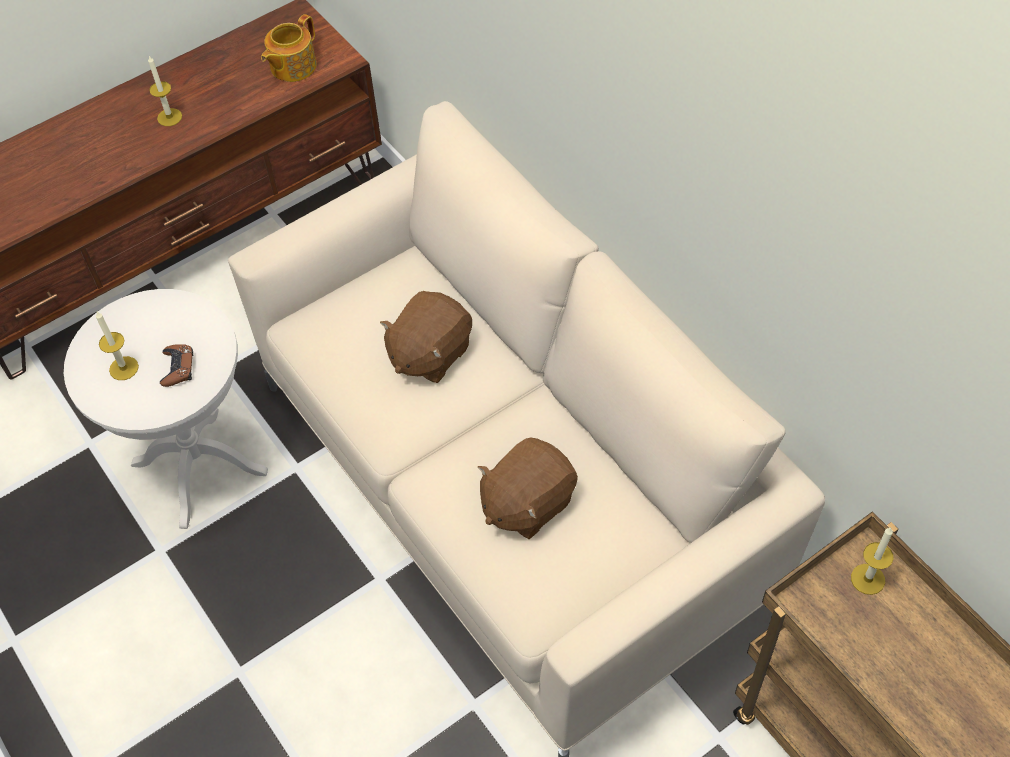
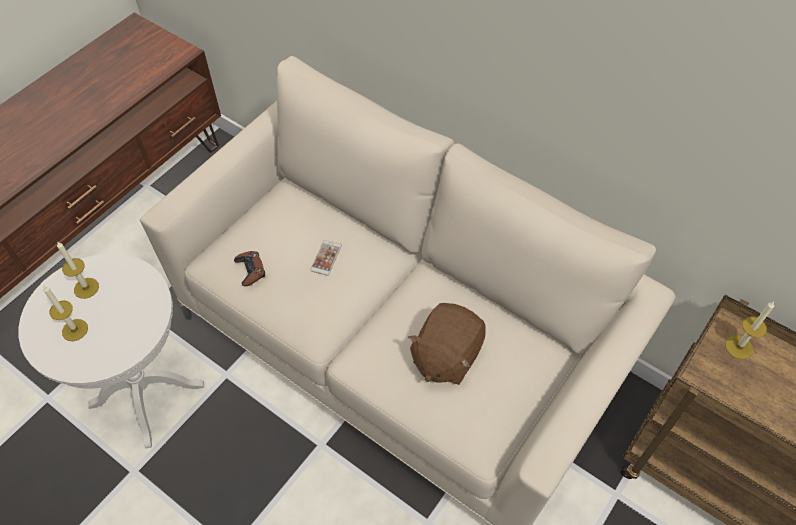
camera: 20 degrees left, 0 degrees up
(169, 117) = (52, 120): candle -> candle (86, 288)
(178, 368) = (123, 318): brown game controller -> brown game controller (250, 270)
(292, 66) = (142, 64): teapot -> none
(429, 353) = (326, 258): brown plush toy -> phone

